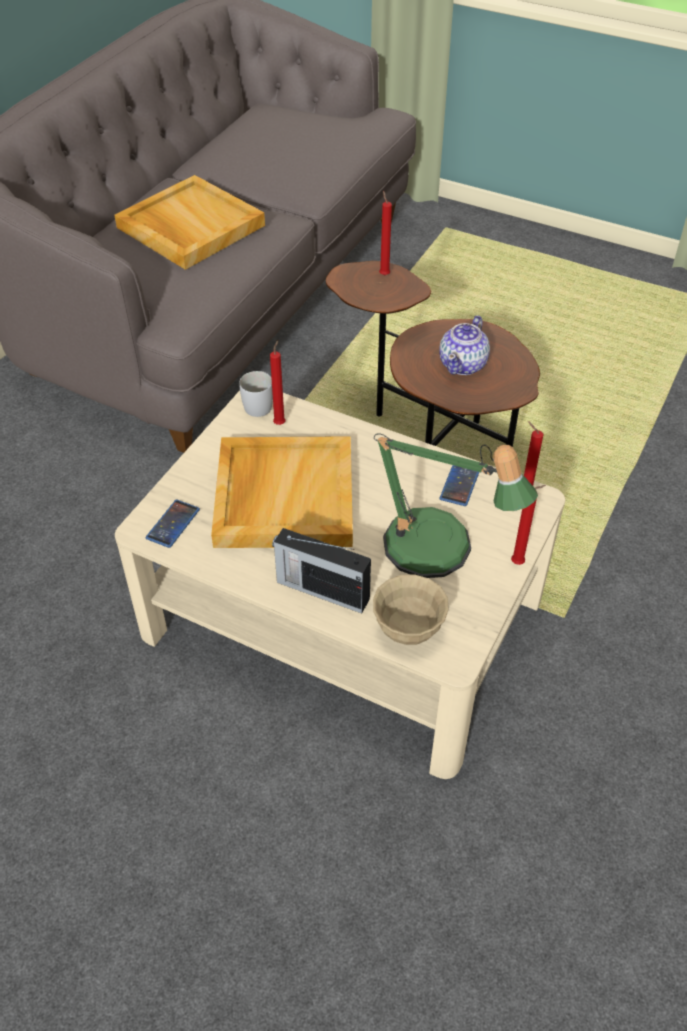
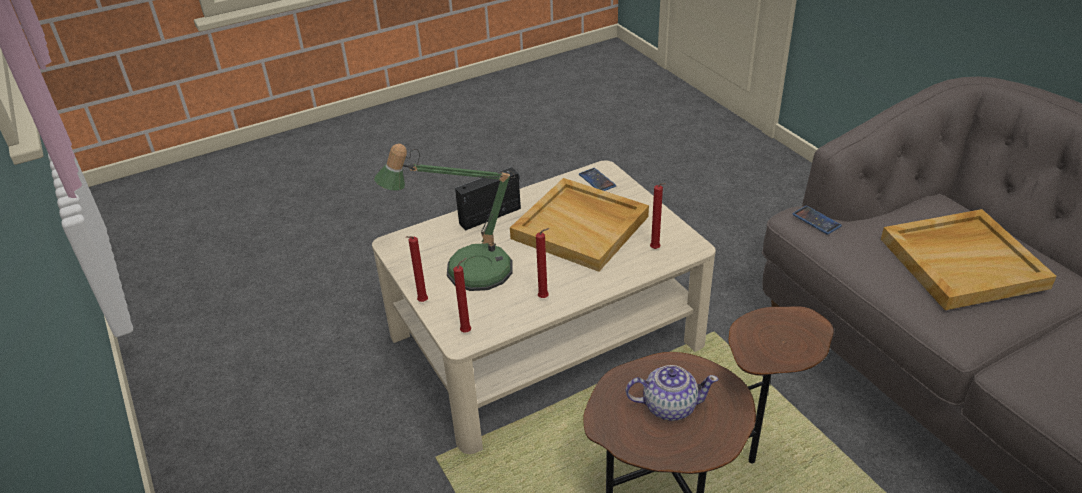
camera: 125 degrees right, 10 degrees down
(259, 404) = (686, 247): white mug -> none
(383, 274) = (795, 349): red candle -> red candle (545, 298)
(408, 629) = (429, 236): beige bowl -> none
(460, 484) = (514, 309): phone -> phone (816, 220)
(463, 364) = (669, 406): teapot -> teapot turned 120 degrees clockwise

